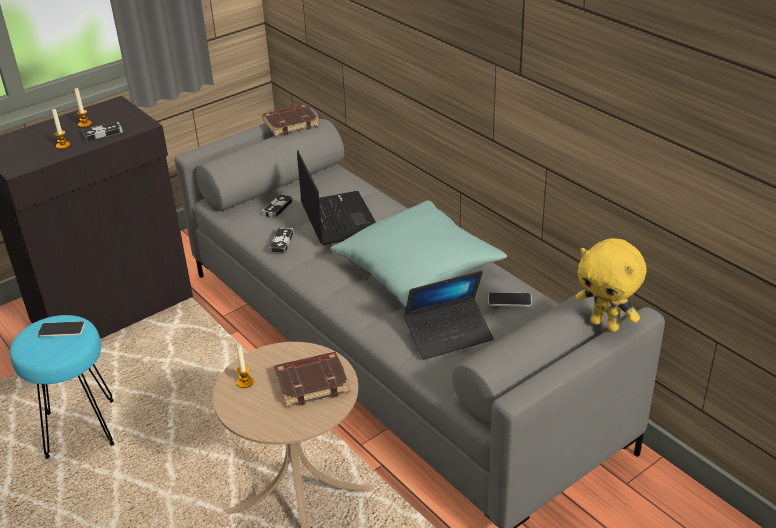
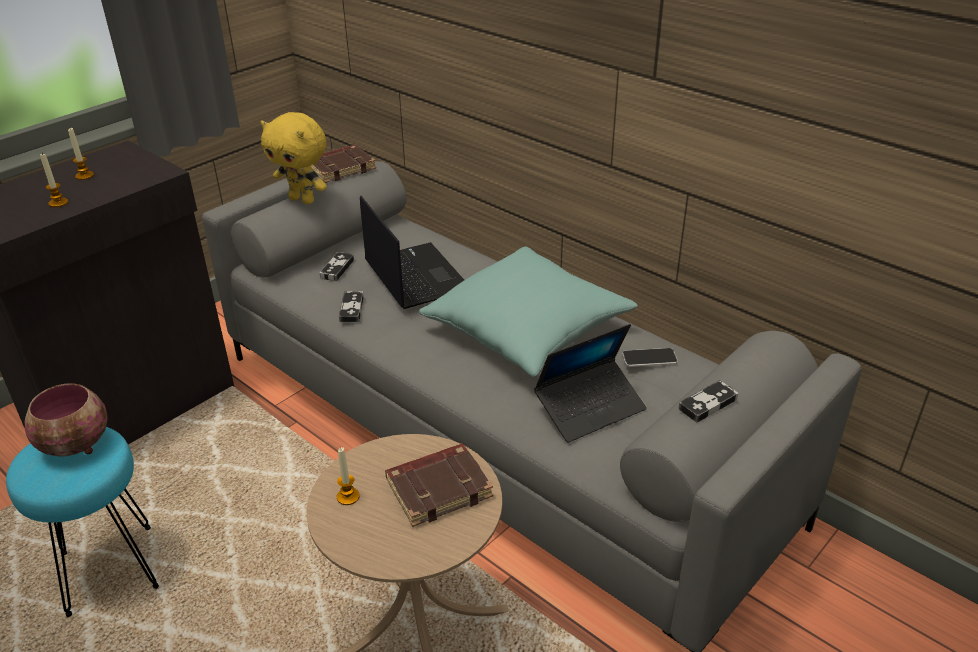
camera: 10 degrees left, 0 degrees up
(61, 330) = (77, 445): phone -> bowl
(103, 133) = (110, 185): game controller -> game controller (708, 404)
(605, 325) = (797, 379): yellow plush toy -> yellow plush toy (303, 200)

